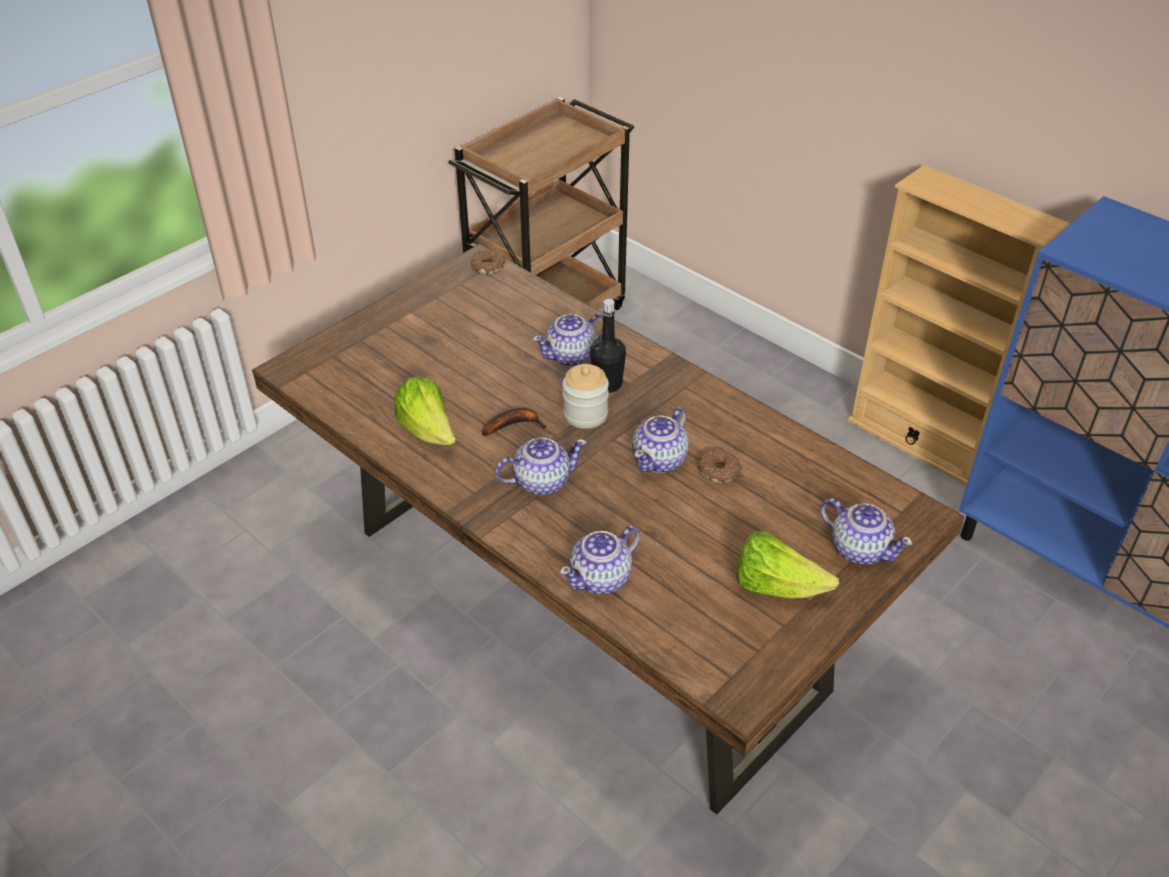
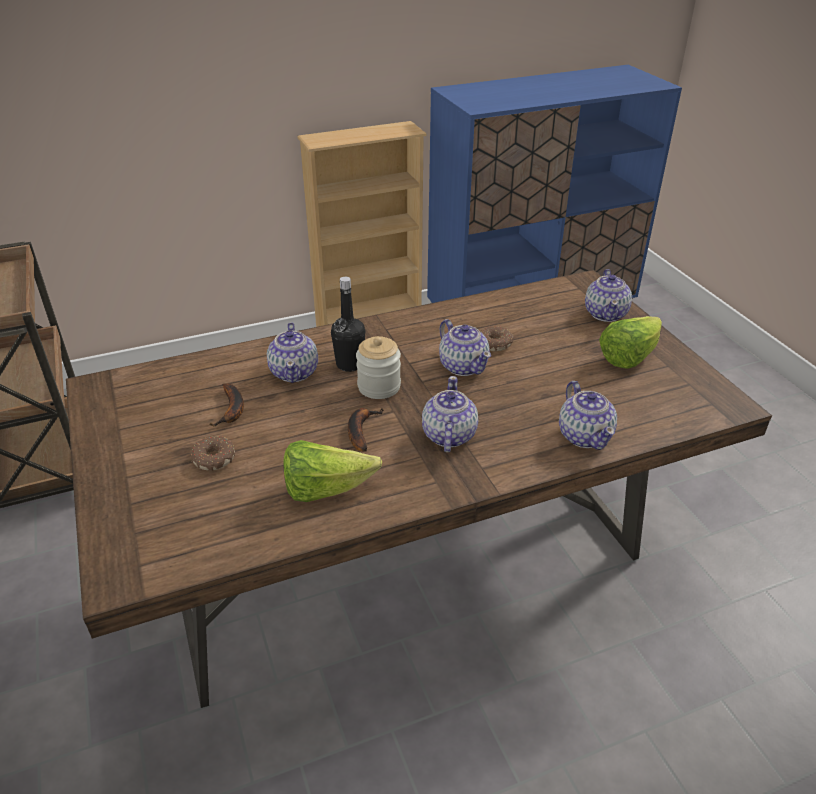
camera: 65 degrees left, 5 degrees down
(488, 266) = (110, 382): donut -> donut (213, 458)
(495, 342) = (232, 410): none -> banana
(859, 549) = (606, 313): teapot -> teapot turned 120 degrees clockwise

